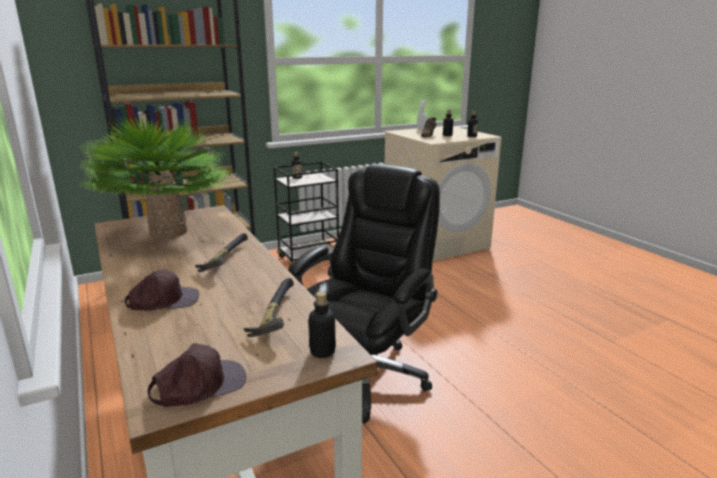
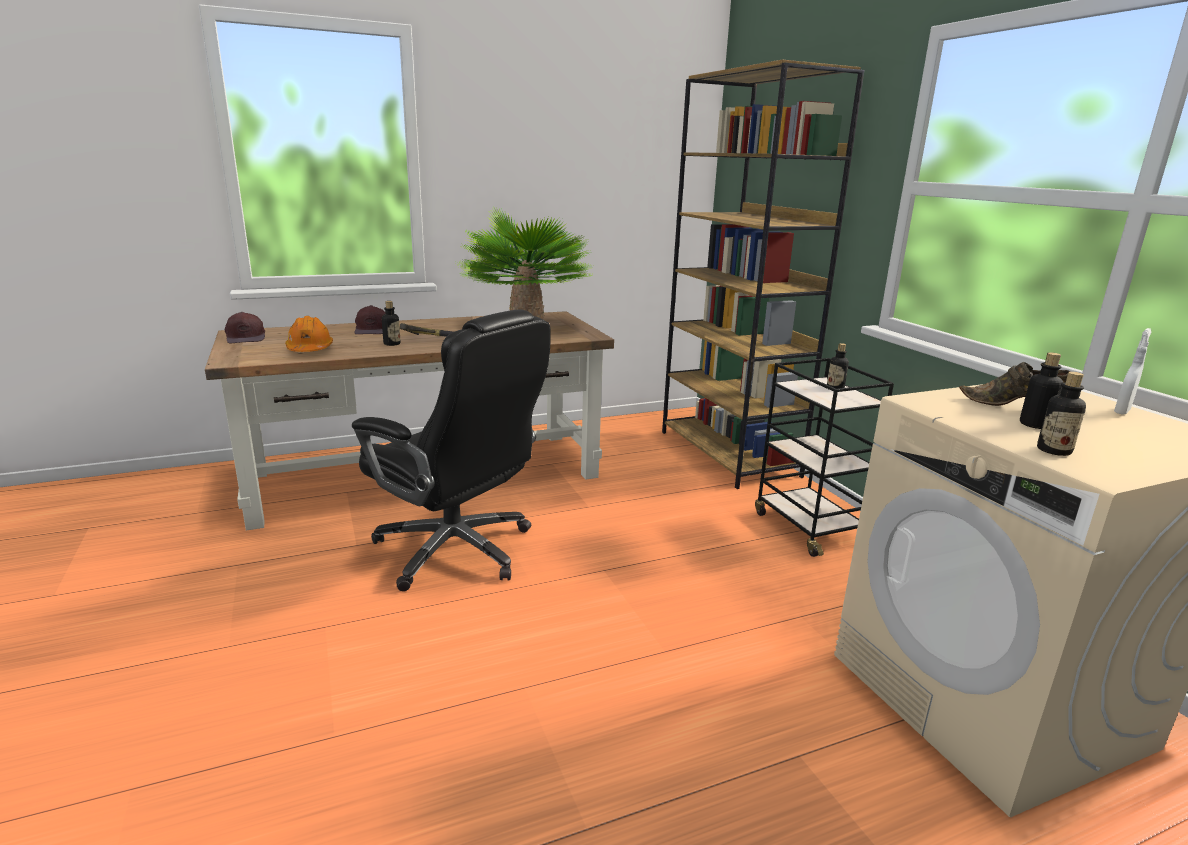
camera: 95 degrees right, 0 degrees up
(273, 316) = (310, 349): hammer -> orange hard hat
(322, 352) = (239, 358): bottle -> bottle (392, 344)

